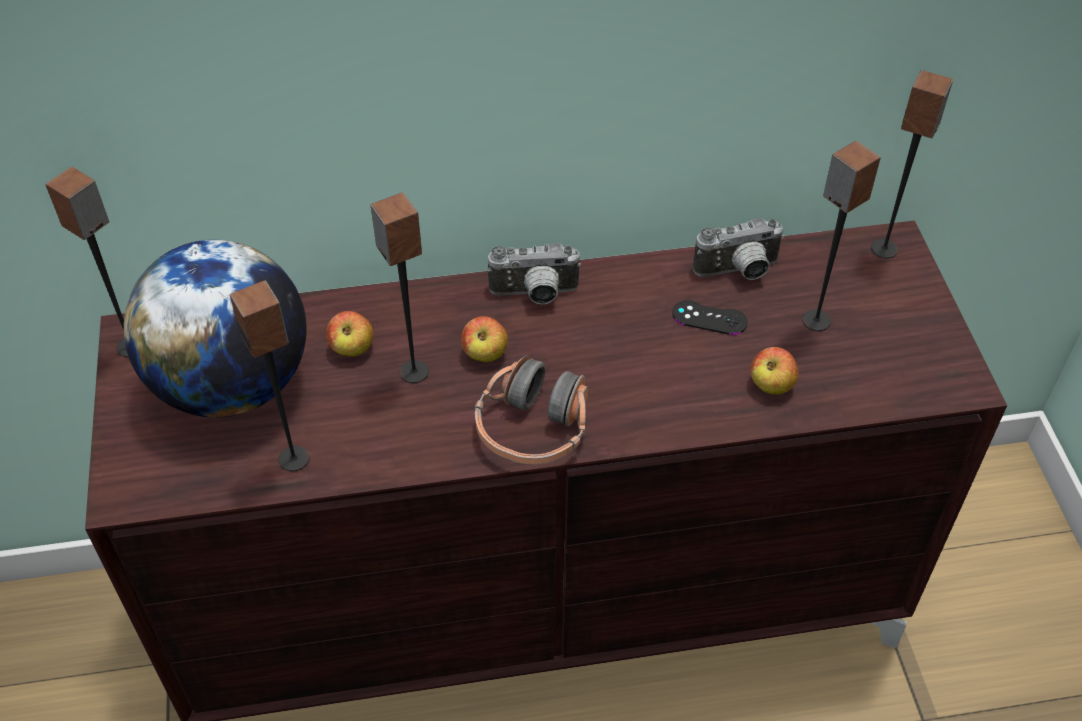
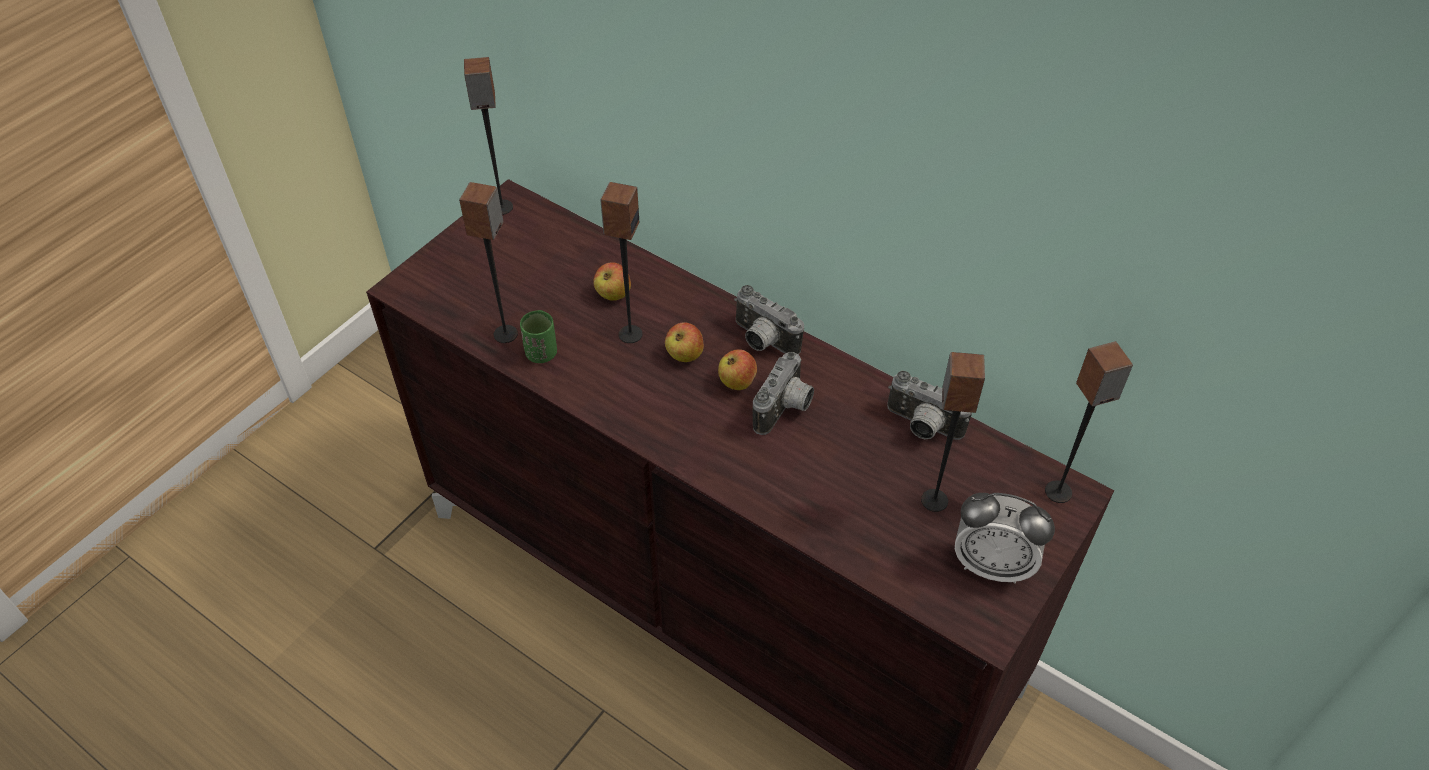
camera: 45 degrees right, 0 degrees up
(232, 384) = (526, 267): globe -> none
(353, 449) = (541, 353): none -> green cup
(533, 428) = (655, 421): headphones -> none
(624, 336) = (785, 409): none -> camera
(709, 318) = (859, 441): black game controller -> none
(771, 385) = (843, 516): apple -> apple (737, 382)
(909, 336) = (992, 564): none -> alarm clock

